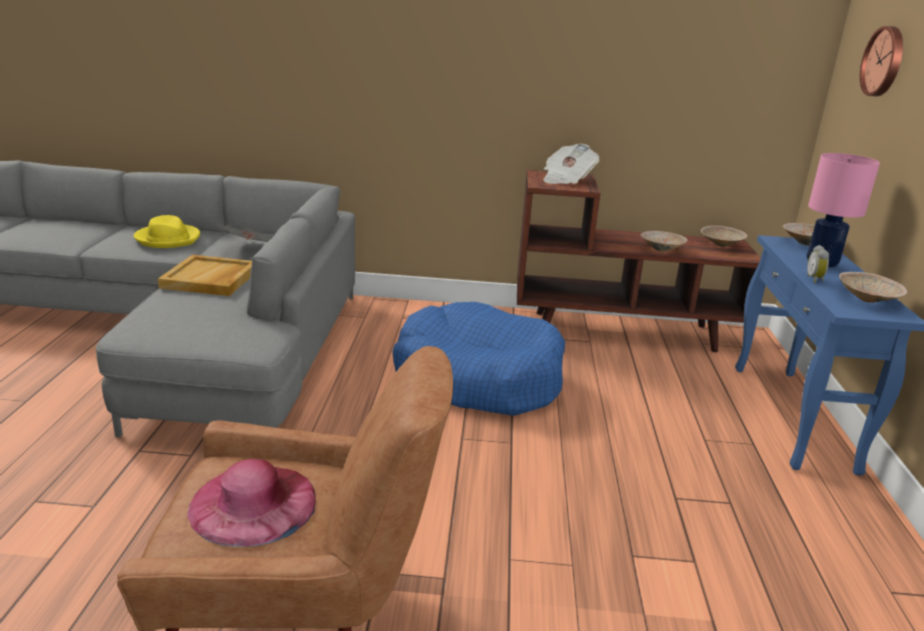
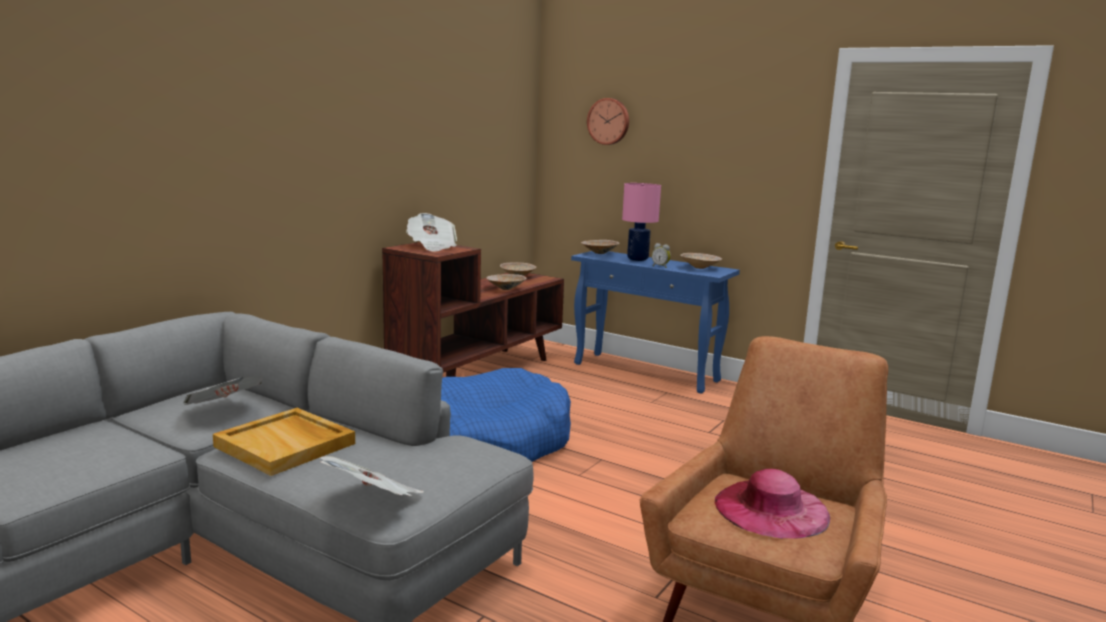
camera: 60 degrees left, 10 degrees down
(136, 324) = (373, 501): none -> newspaper
(168, 239) = (84, 447): yellow hat -> none

